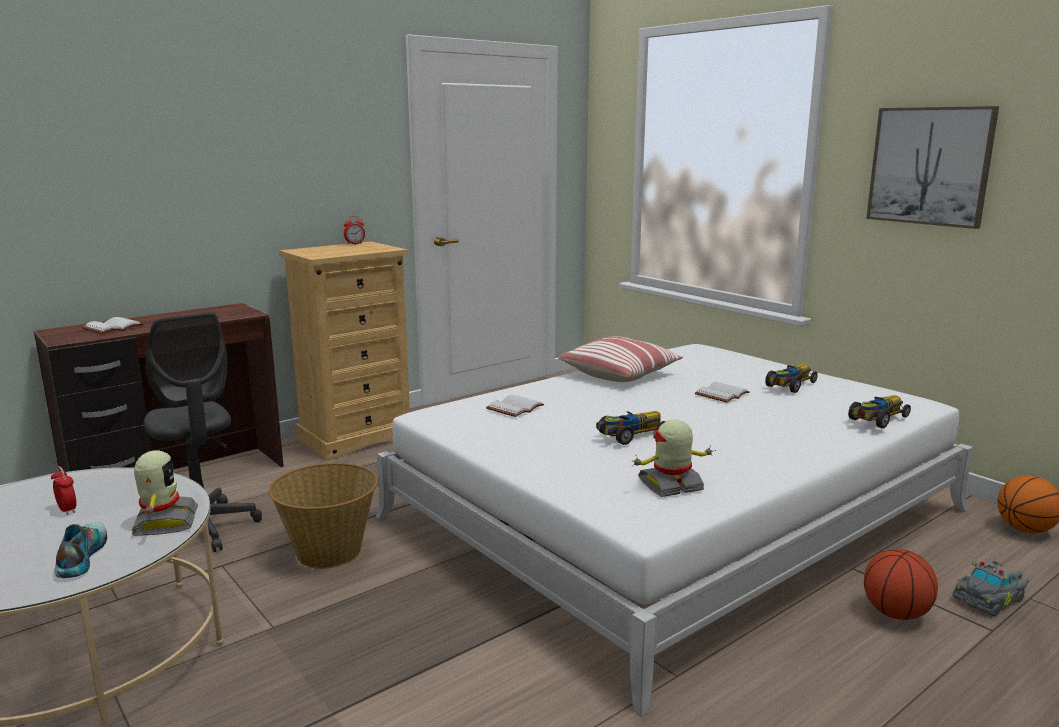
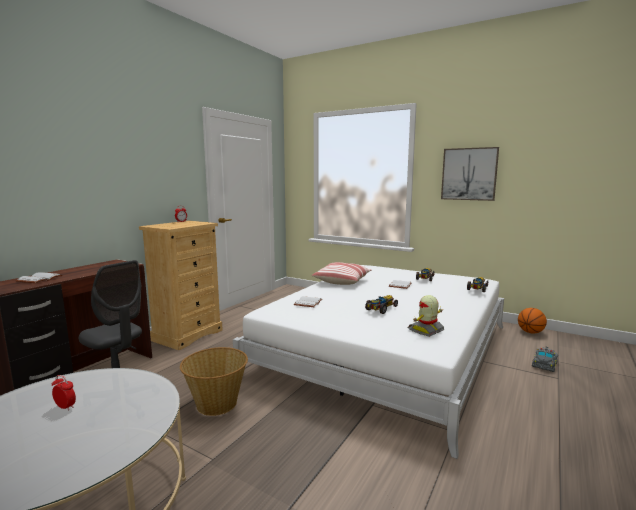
camera: 20 degrees left, 5 degrees down
(80, 556) = (105, 438): shoe -> none
(164, 522) = (150, 401): toy robot -> none
(895, 613) = (517, 378): basketball -> none

